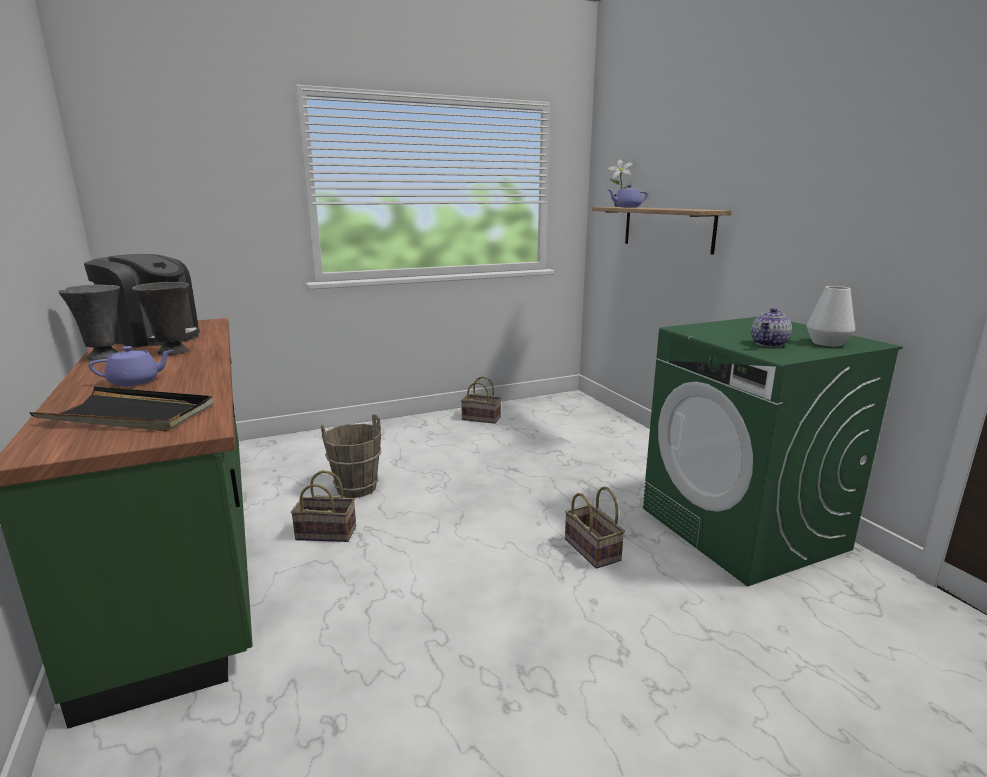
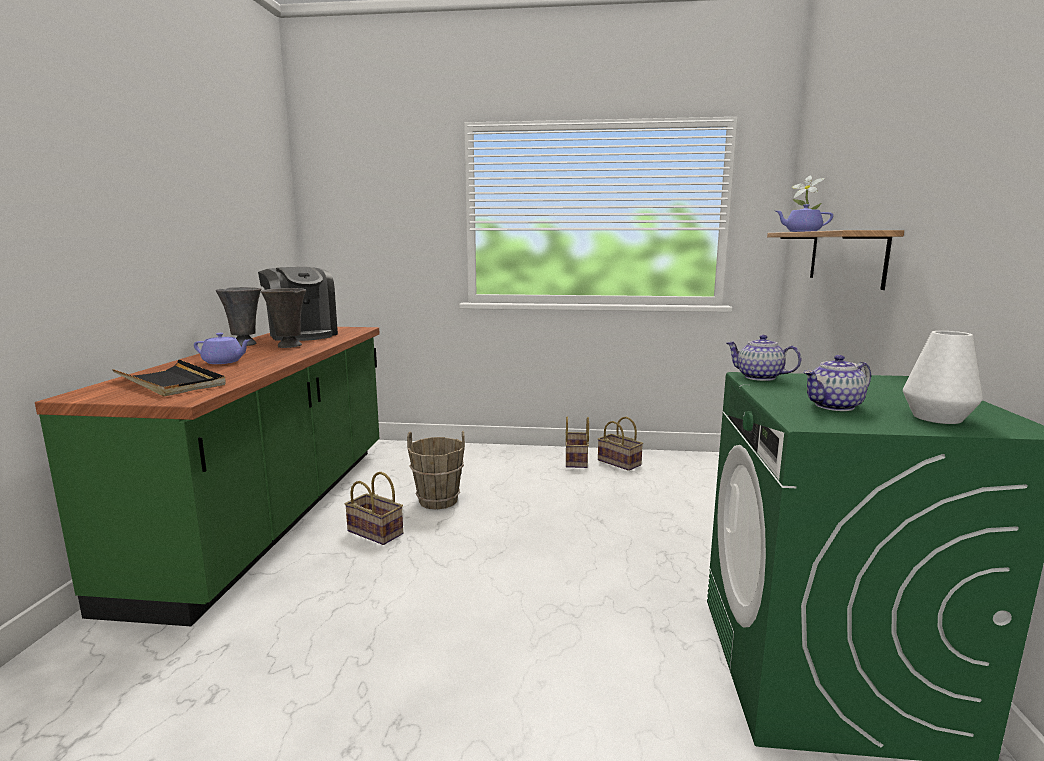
camera: 30 degrees right, 5 degrees down
(594, 550) = (599, 630): basket -> basket (577, 461)
(688, 329) = (759, 377): none -> teapot

